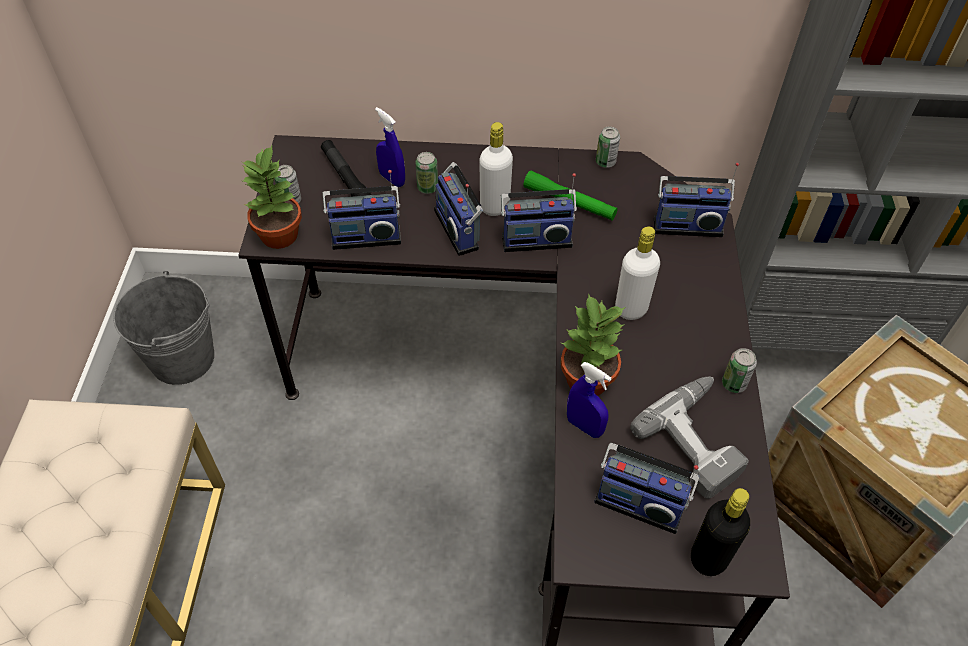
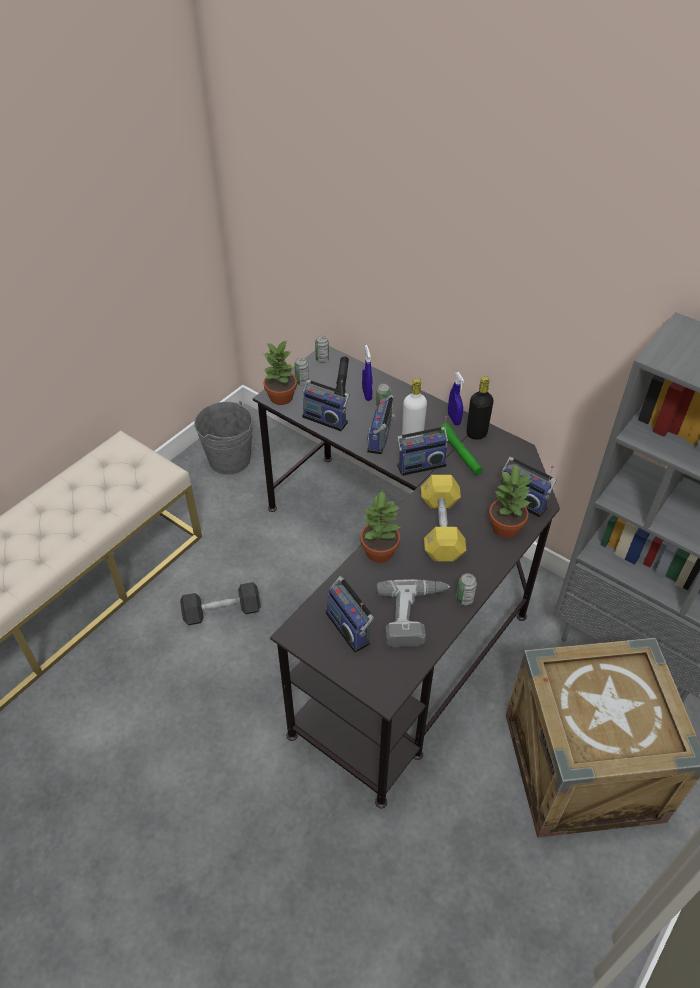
camera: 35 degrees right, 5 degrees down
(332, 569) = (222, 612): none -> black dumbbell
(536, 239) = (420, 464): radio -> radio turned 45 degrees counterclockwise
(584, 426) = (355, 573): blue spray bottle -> blue spray bottle (454, 419)
(605, 162) = (505, 441): can -> can (322, 359)
(631, 309) = (441, 528): white bottle -> yellow dumbbell
(699, 268) = (506, 527): none -> potted plant
(708, 558) = (361, 674): black bottle -> black bottle (476, 433)

